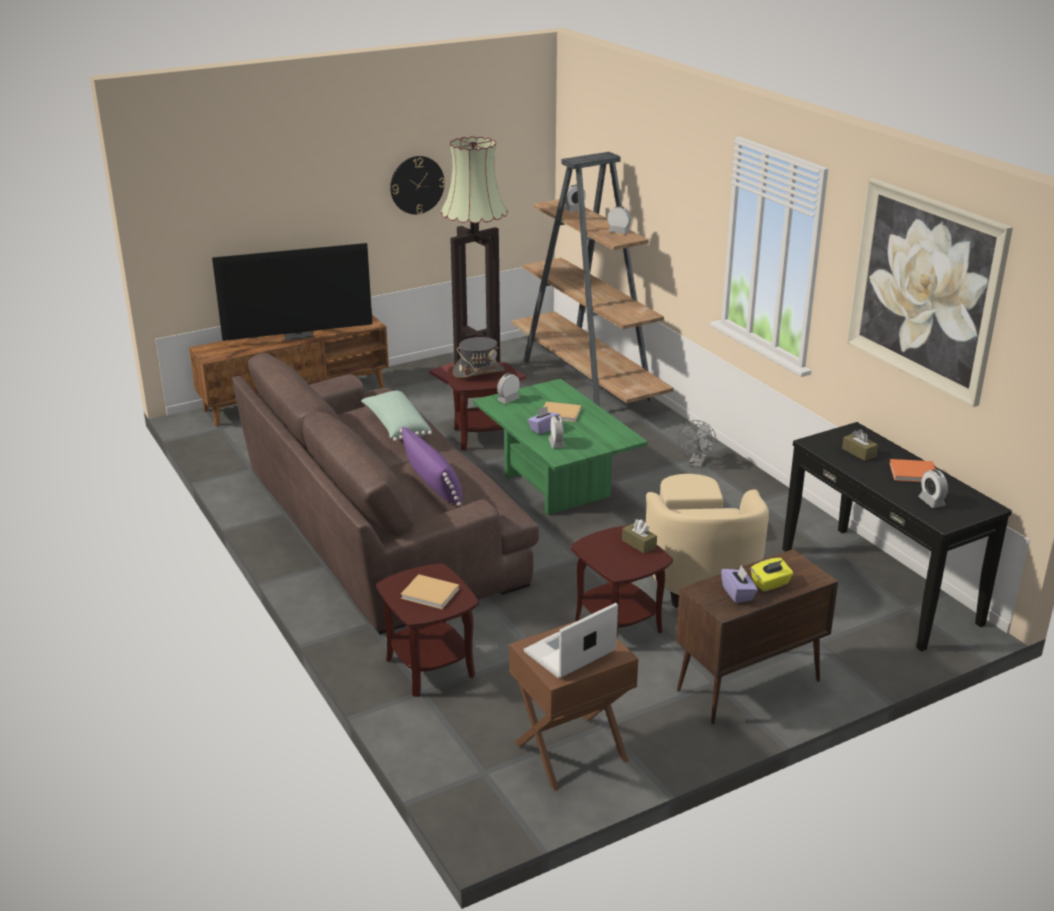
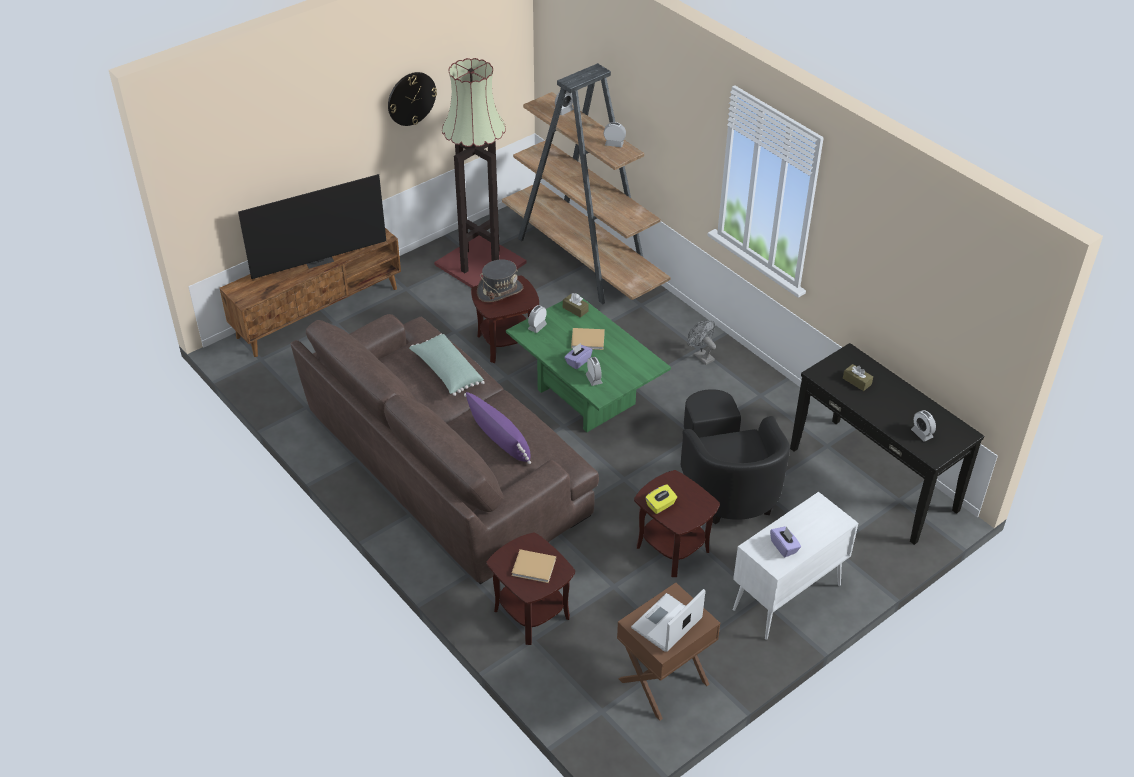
camera: 10 degrees left, 15 degrees up
(639, 544) = (689, 490): brown tissue box -> brown tissue box (575, 309)
(696, 463) = (701, 356): grey fan -> grey fan turned 135 degrees clockwise
(699, 571) = (726, 482): beige armchair -> black armchair
(747, 686) = (786, 598): brown cabinet -> white cabinet
(770, 584) = (807, 533): yellow tissue box -> yellow tissue box (660, 505)
(915, 473) = (904, 401): orange book -> none
(925, 289) = (913, 256): picture -> none

